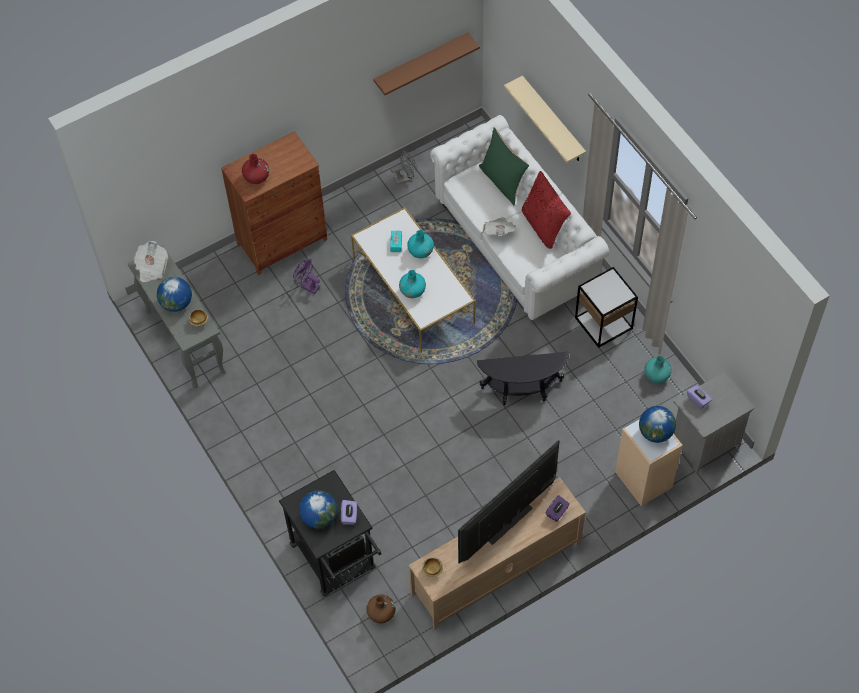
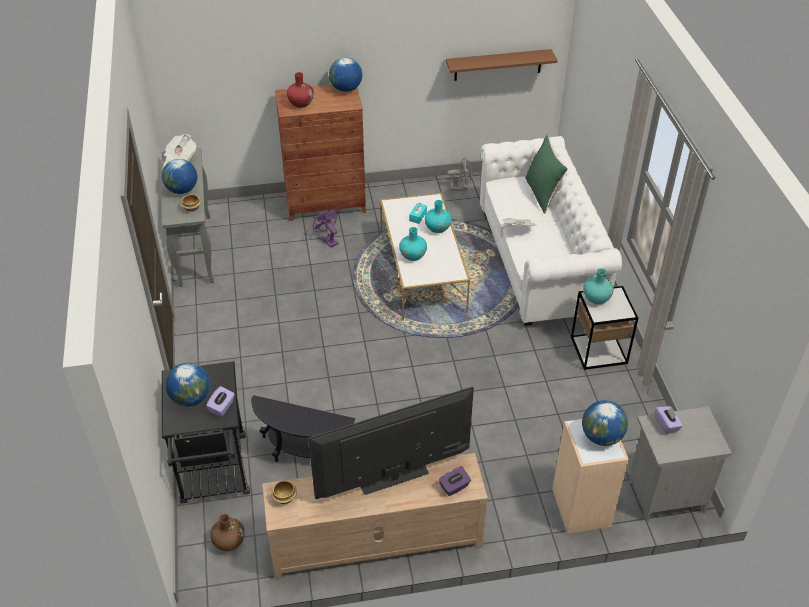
camera: 20 degrees right, 15 degrees down
(290, 143) = (346, 89): none -> globe
(522, 392) = (486, 384): black side table -> black side table (303, 455)
(543, 227) = (565, 238): red pillow -> none
(553, 121) = (604, 132): beige shelf -> none
(656, 375) = (636, 413): turquoise vase -> turquoise vase (596, 298)

